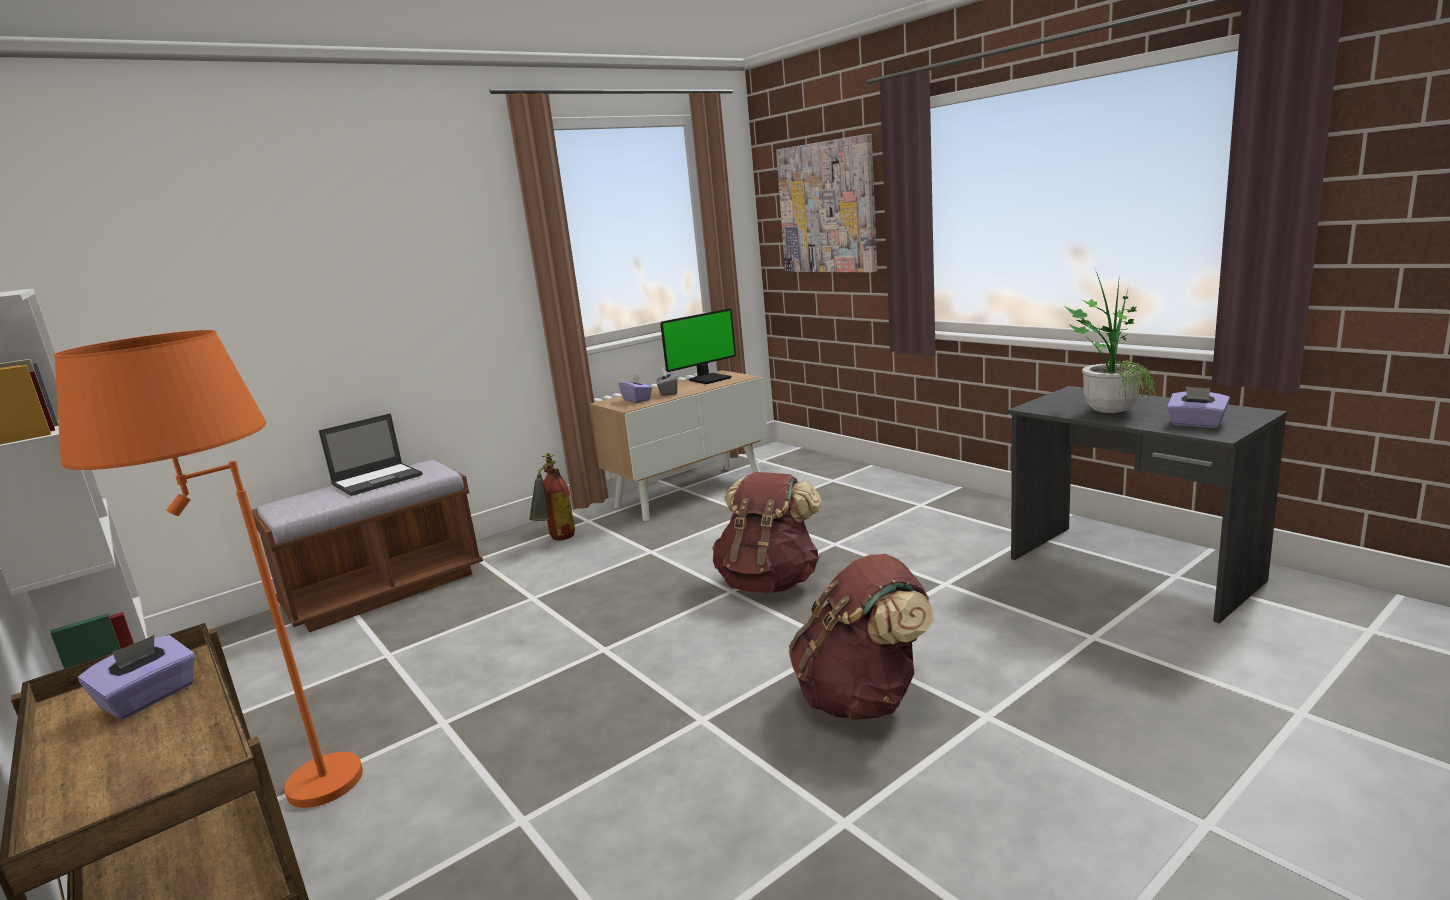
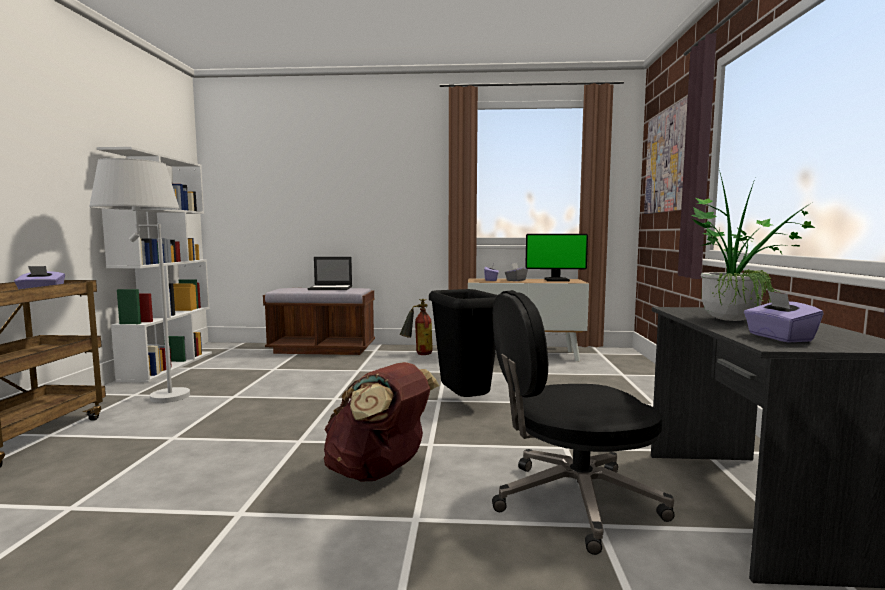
camera: 40 degrees right, 10 degrees down
(283, 804) = (149, 397): orange floor lamp -> white floor lamp
(770, 582) = (466, 404): brown backpack -> black trash can
(1044, 629) = (572, 502): none -> black office chair

